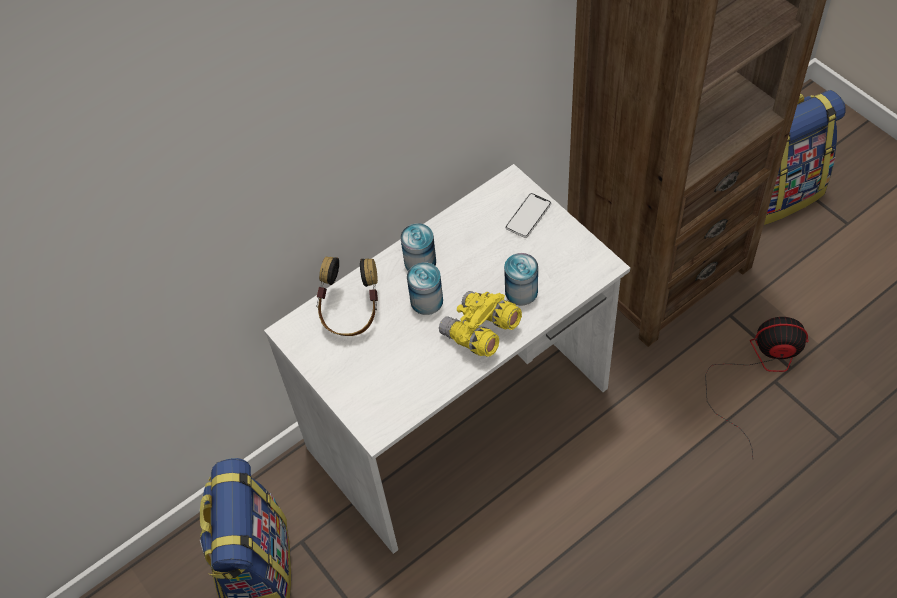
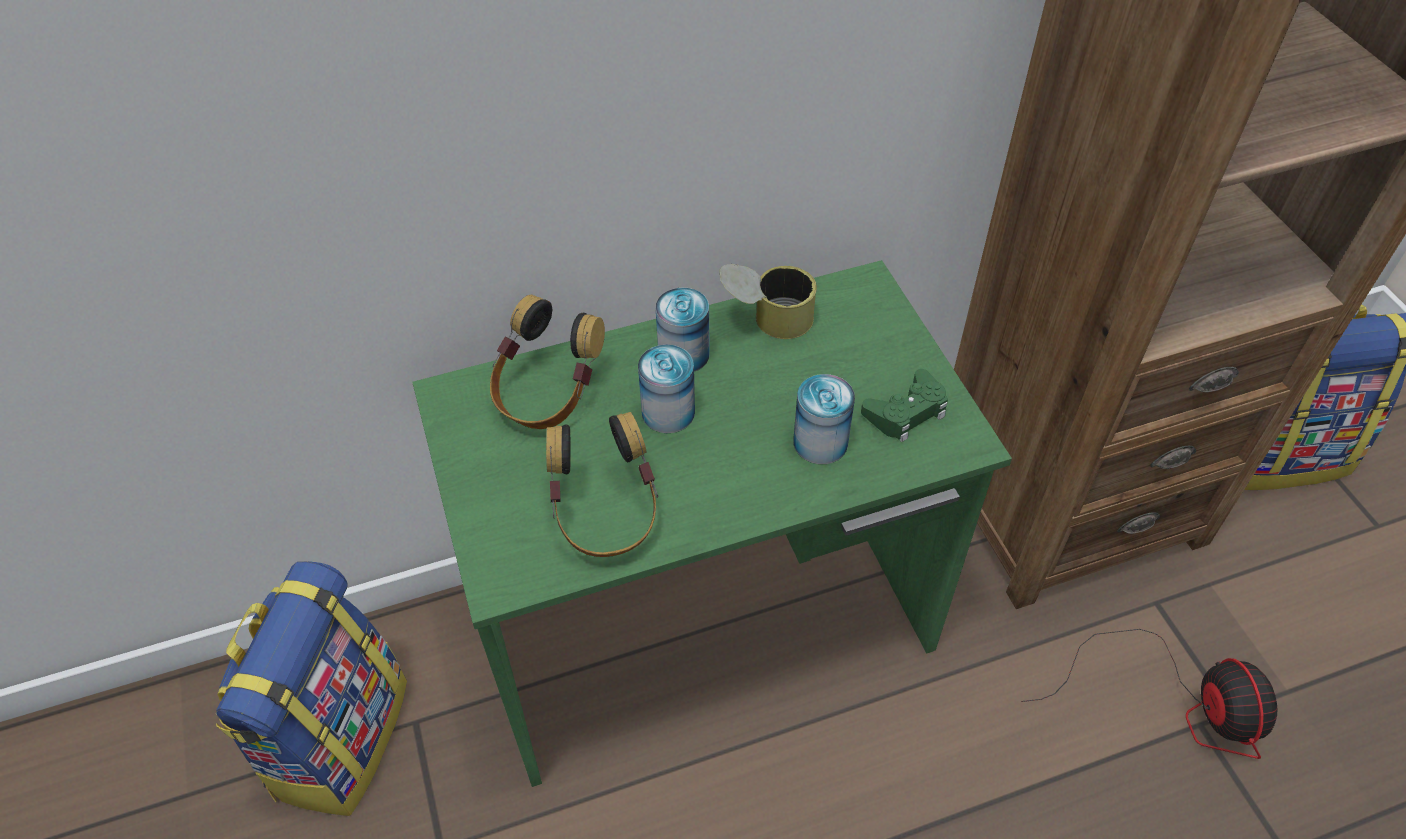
camera: 15 degrees right, 5 degrees down
(418, 373) = (606, 515): none -> headphones
(460, 225) = (766, 320): none -> can
(461, 420) = (707, 625): white desk -> green desk
(480, 332) = (730, 484): yellow binoculars -> none
(528, 216) = (875, 337): phone -> none
(562, 258) = (906, 412): none -> green game controller
(758, 372) = (1176, 702): fan -> fan turned 60 degrees clockwise

